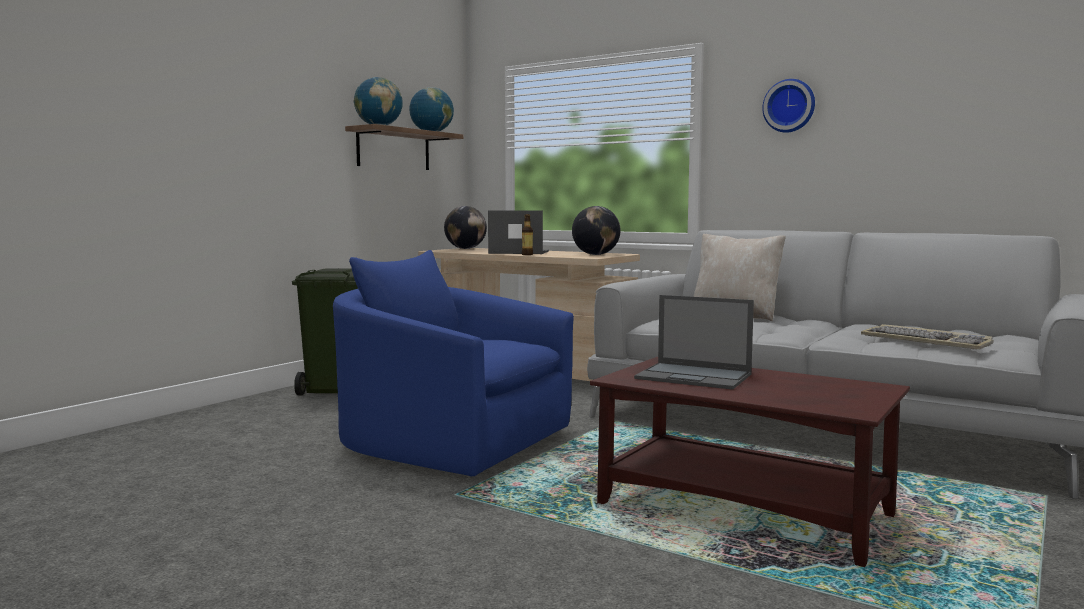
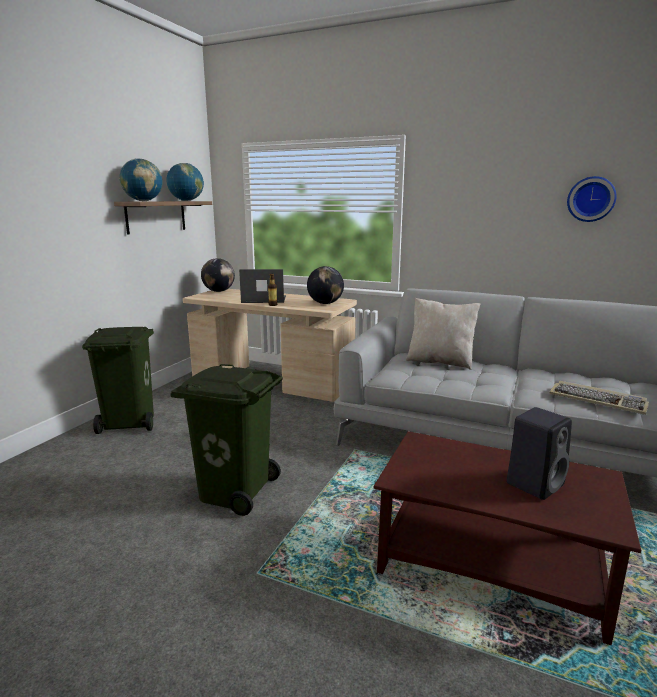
camera: 10 degrees left, 10 degrees up
(449, 441) = (235, 490): blue armchair -> green trash can
(695, 376) = (455, 469): laptop -> none
(787, 387) = (535, 483): none -> black speaker
(789, 106) = (472, 190): wall clock -> wall clock (591, 199)

